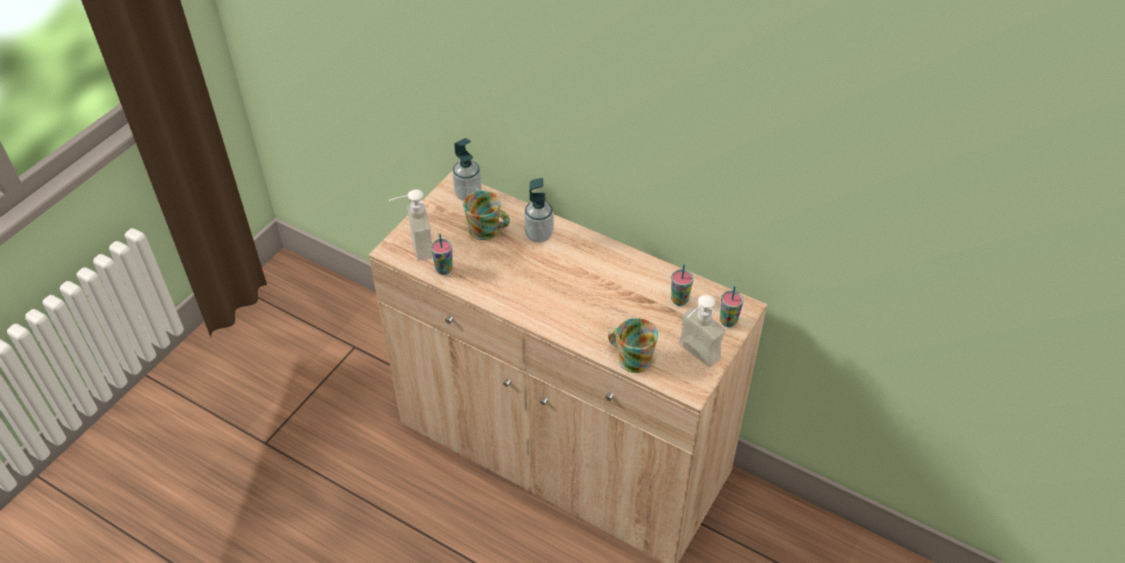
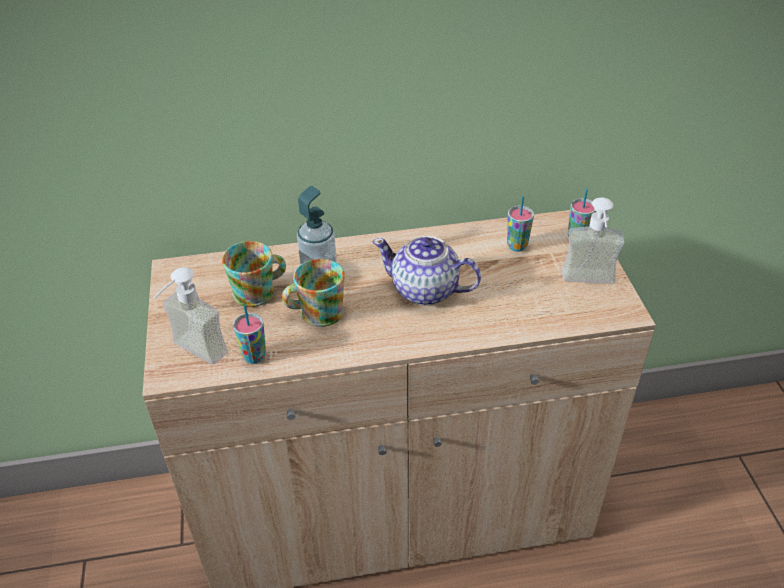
camera: 40 degrees left, 5 degrees down
(468, 194) = (197, 271): soap dispenser -> none
(583, 292) = (426, 291): none -> teapot
(630, 357) = (539, 319): mug -> mug (316, 313)

